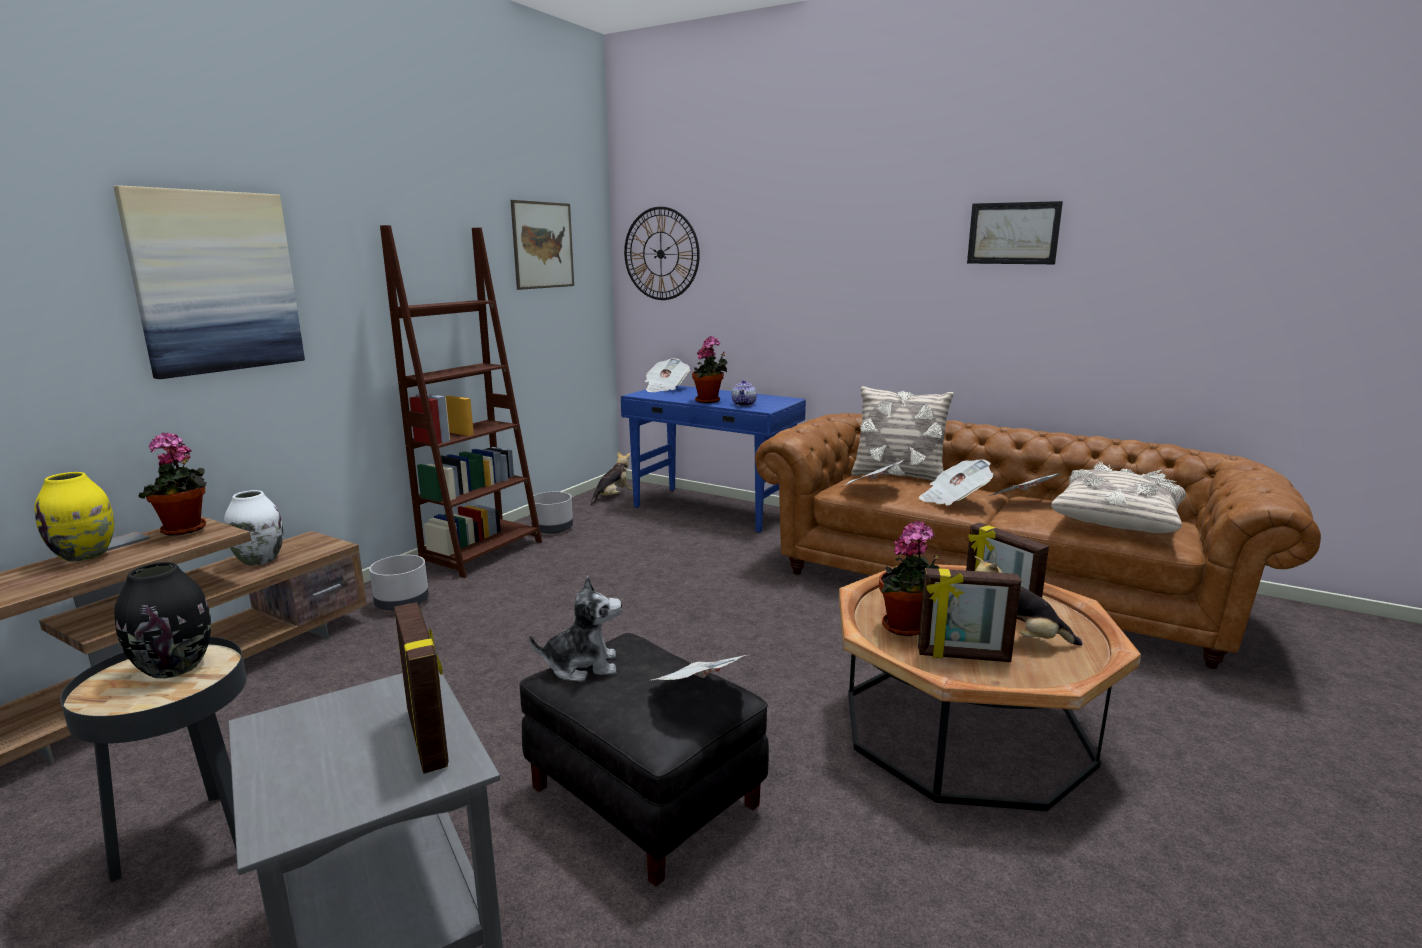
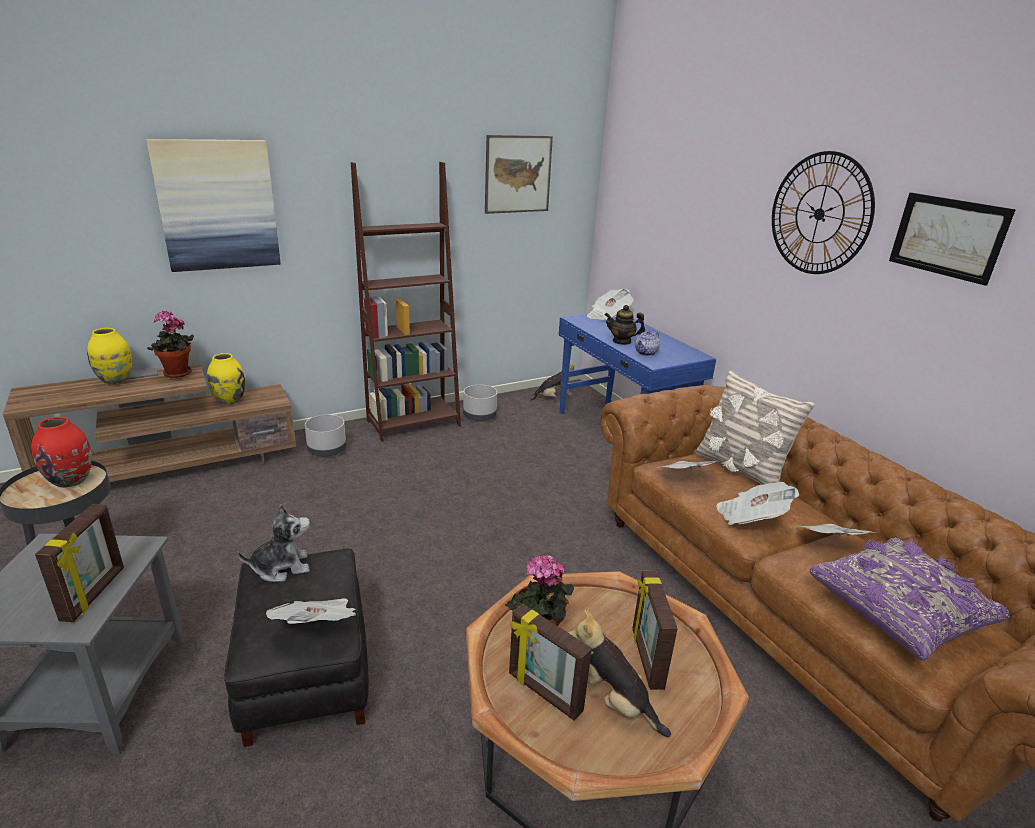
camera: 30 degrees right, 10 degrees up
(175, 667) = (71, 480): black vase -> red vase
(259, 560) = (229, 400): white vase -> yellow vase
(582, 666) = (281, 567): plush toy -> plush toy turned 45 degrees counterclockwise
(661, 254) = (631, 189): wall clock -> wall clock (819, 214)
(709, 401) = (622, 341): potted plant -> teapot
(1116, 522) = (897, 613): beige pillow -> purple pillow

